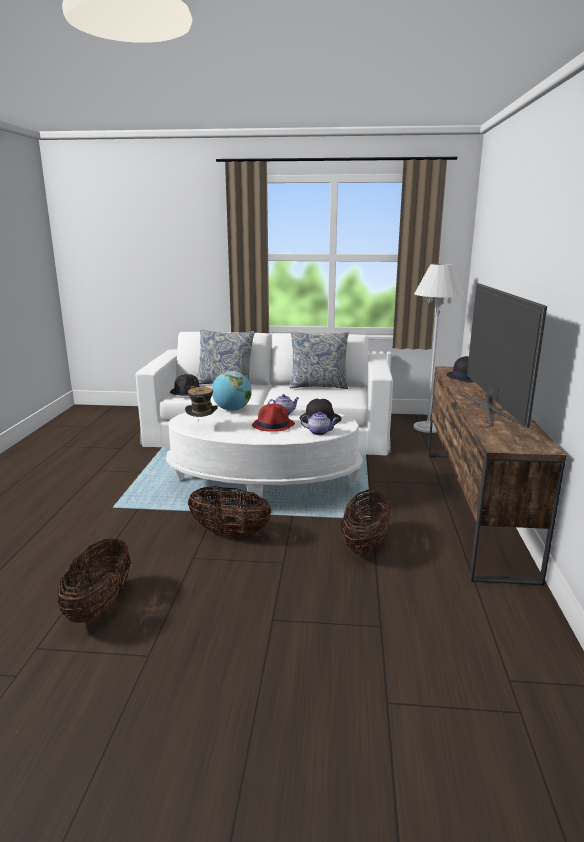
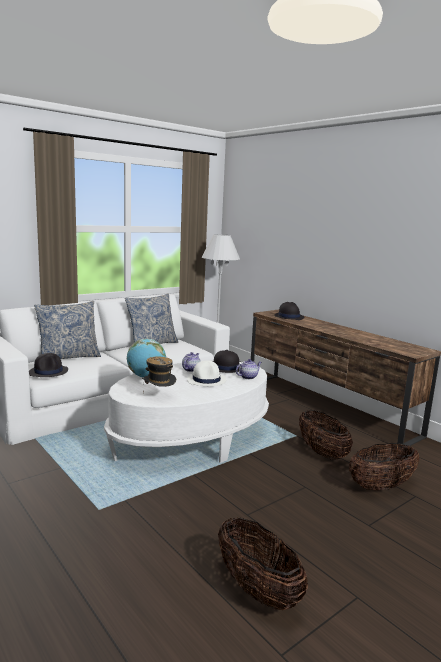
camera: 45 degrees left, 5 degrees down
(230, 533) = (235, 484): basket -> basket (381, 486)
(273, 425) = (206, 380): red hat -> white hat
(490, 409) = (352, 334): television -> none

